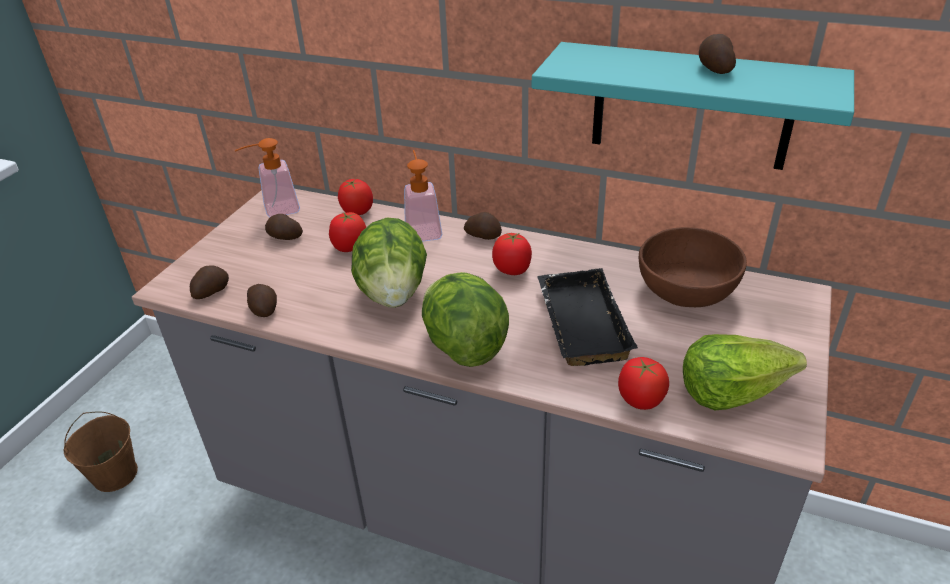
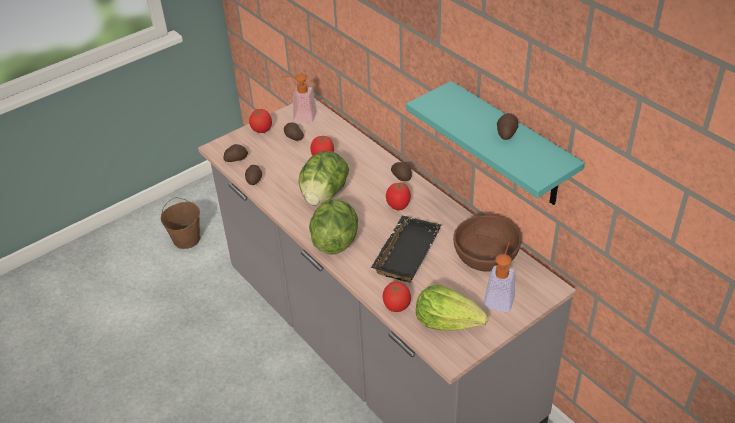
camera: 30 degrees right, 5 degrees up
(357, 212) = (344, 133): tomato -> tomato (261, 129)
(422, 229) = (371, 159): soap dispenser -> soap dispenser (500, 297)

